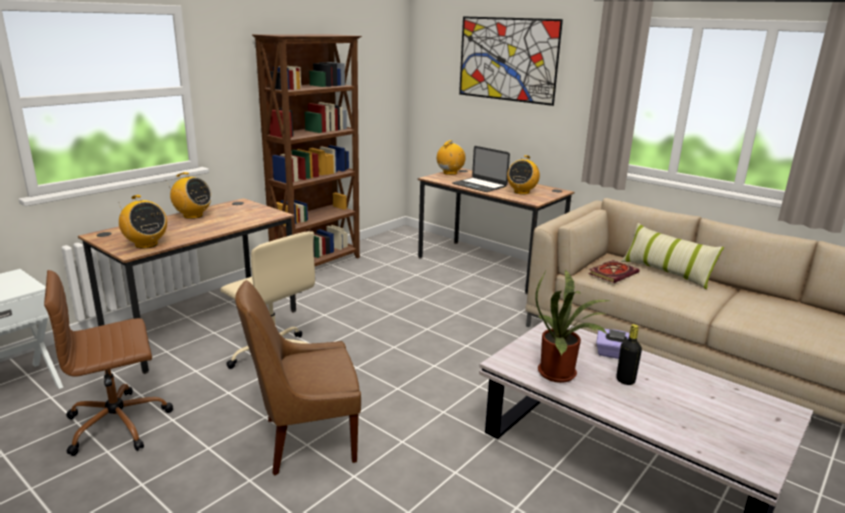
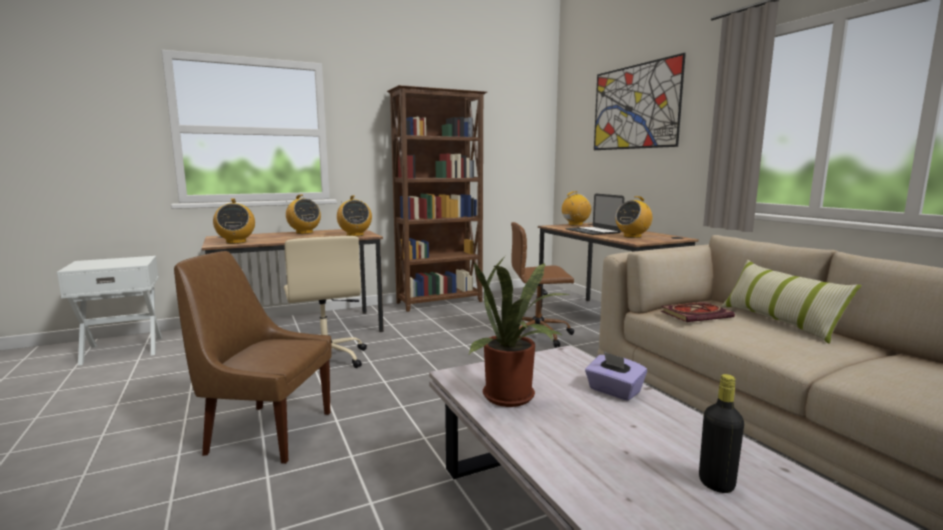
camera: 25 degrees right, 10 degrees down
(119, 423) = (152, 386): brown office chair -> brown office chair (539, 335)
(260, 215) = (355, 235): none -> radio
(625, 380) = (597, 421): black bottle -> black bottle (716, 483)

